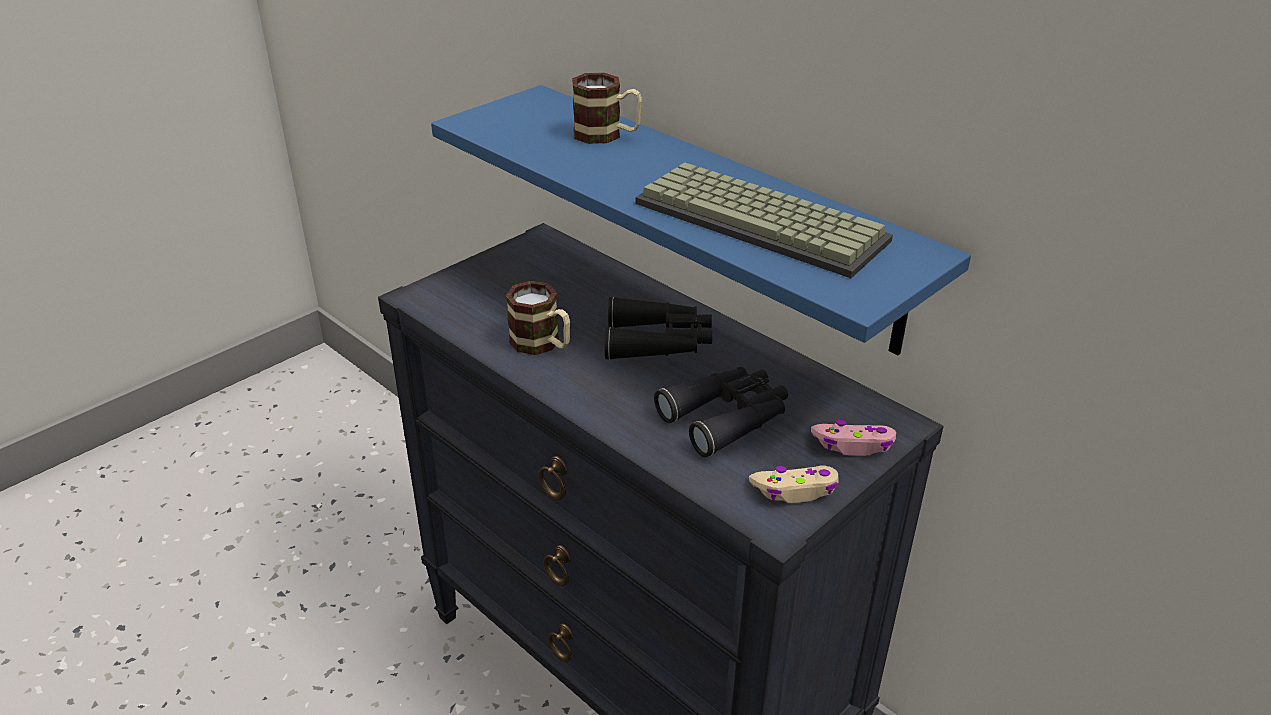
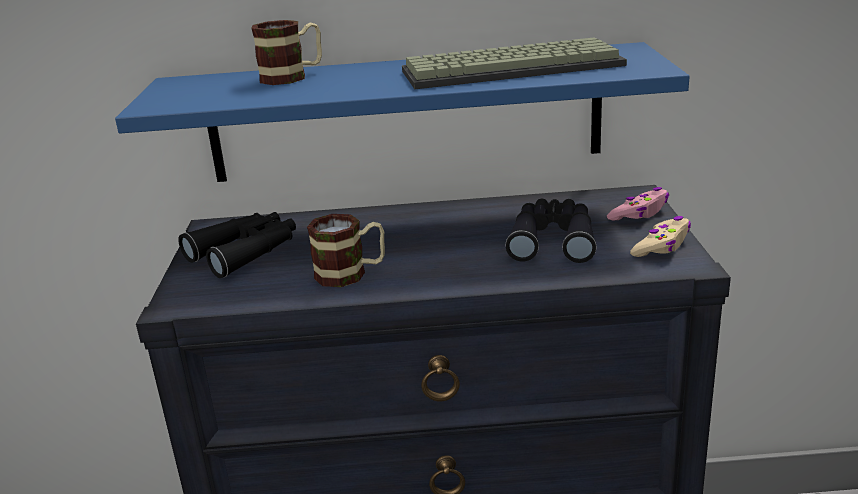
camera: 45 degrees left, 10 degrees down
(659, 342) = (428, 231): black binoculars -> black binoculars (246, 252)

